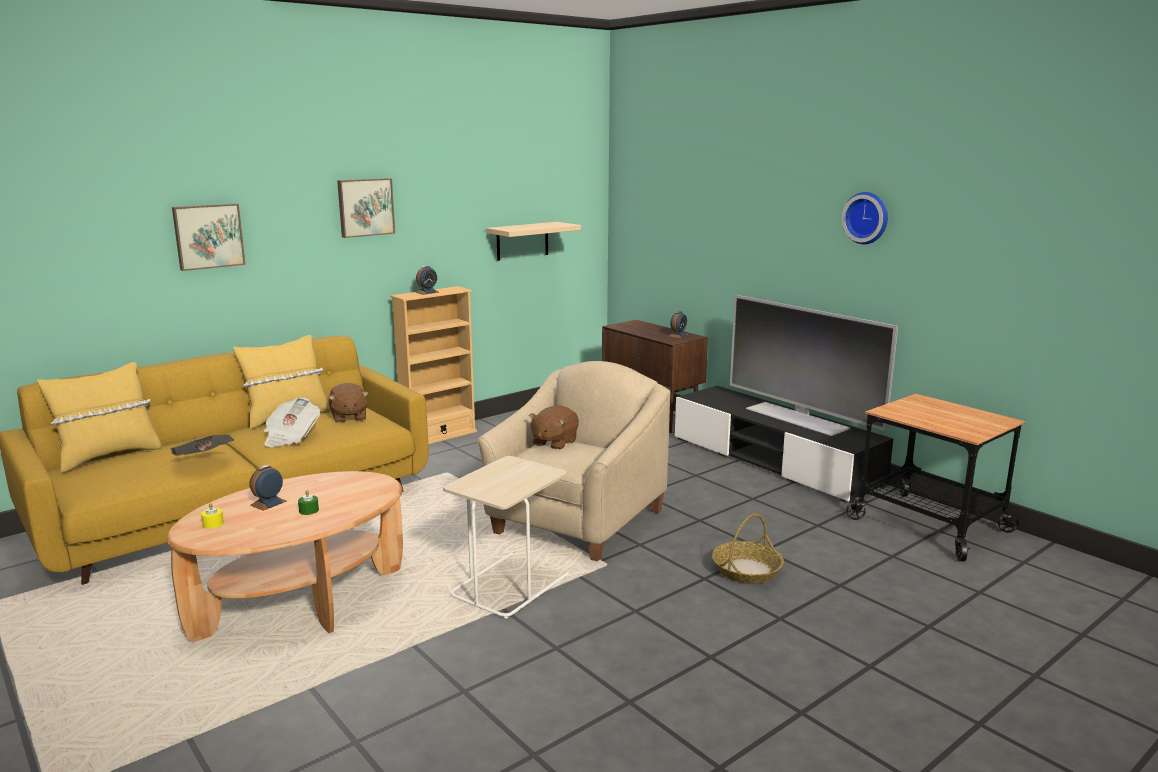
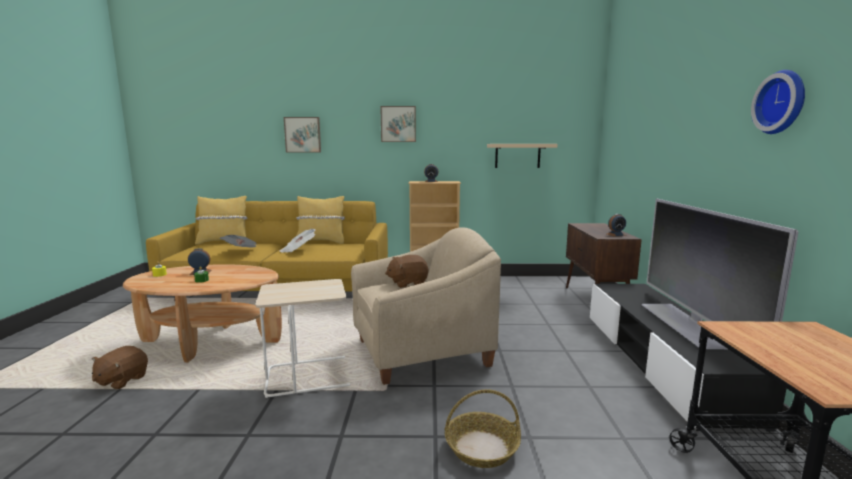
camera: 40 degrees right, 5 degrees down
(348, 417) = (343, 247): brown plush toy -> brown plush toy (121, 380)

